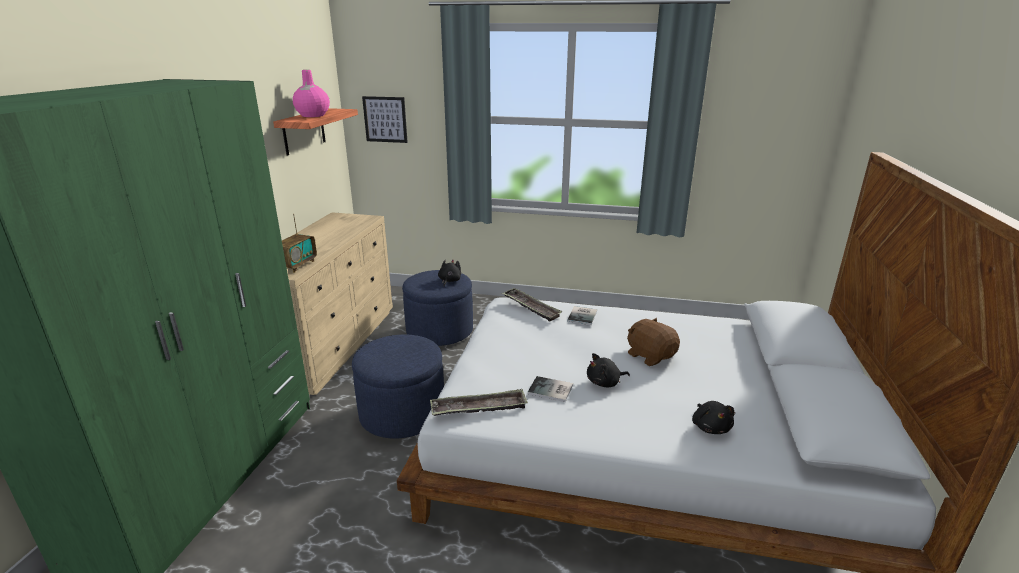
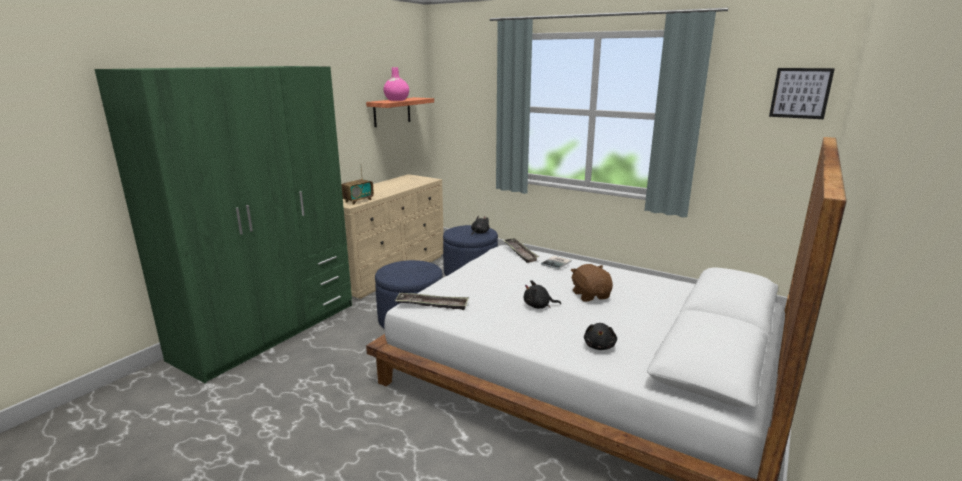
camera: 20 degrees right, 5 degrees down
(385, 119) = (457, 107): picture -> picture (800, 93)
(551, 390) = (492, 303): book -> none

